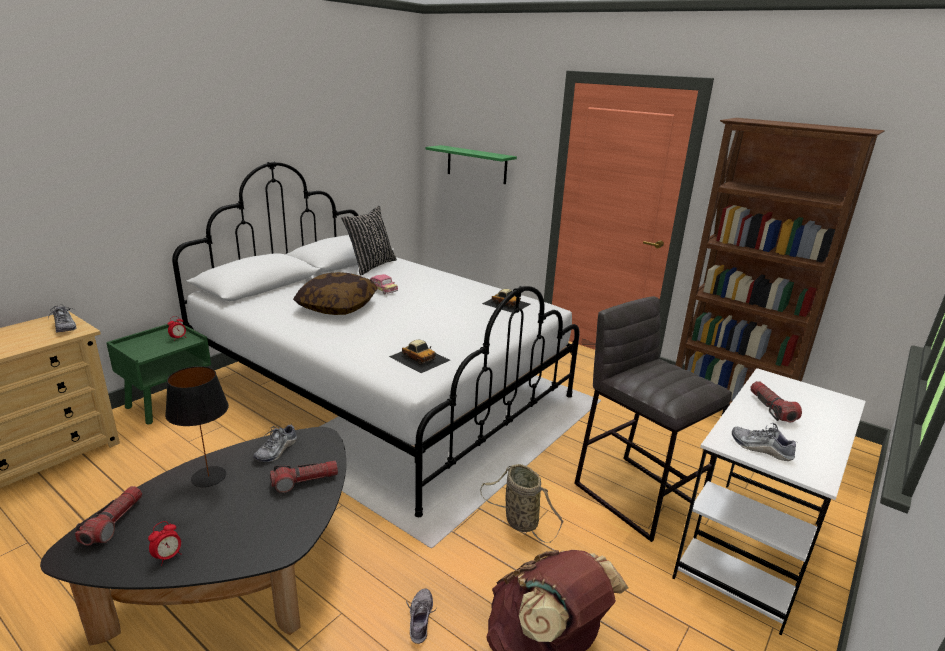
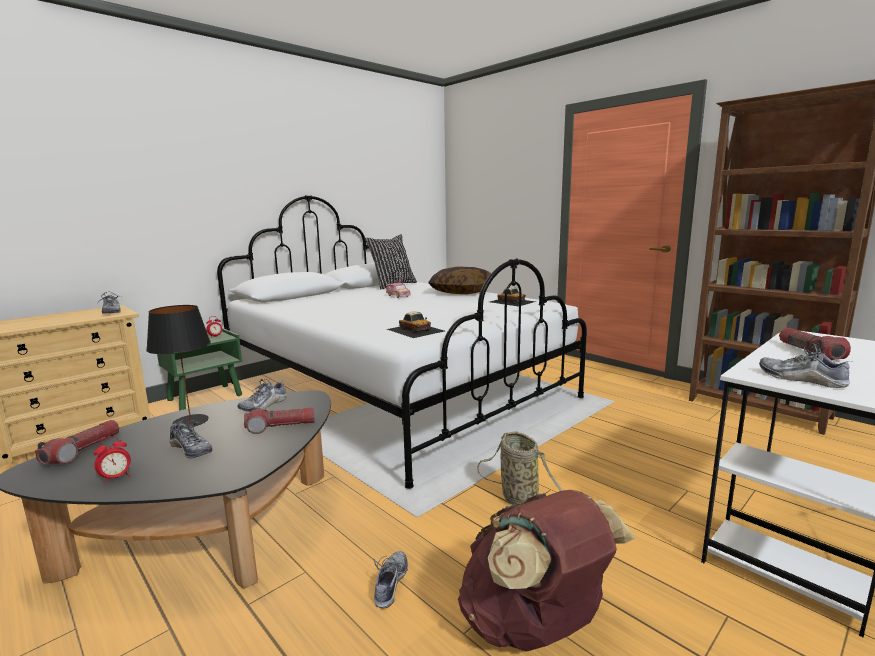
camera: 10 degrees right, 10 degrees down
(226, 516) = (191, 449): none -> shoe
(337, 306) = (352, 304): pillow -> pillow (461, 292)
(476, 164) = (491, 204): green shelf -> none
(637, 494) = (654, 479): grey stool -> none

